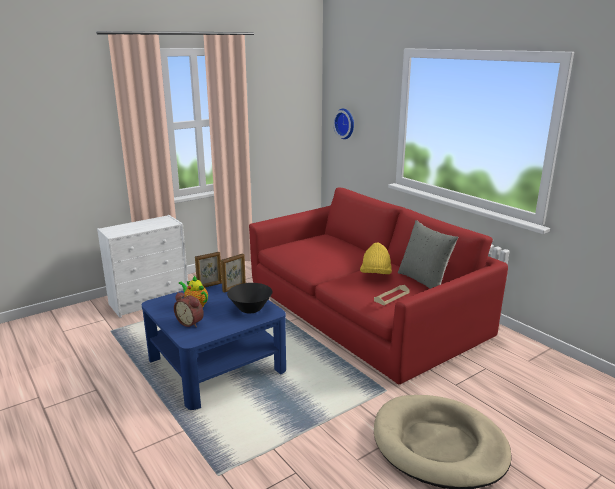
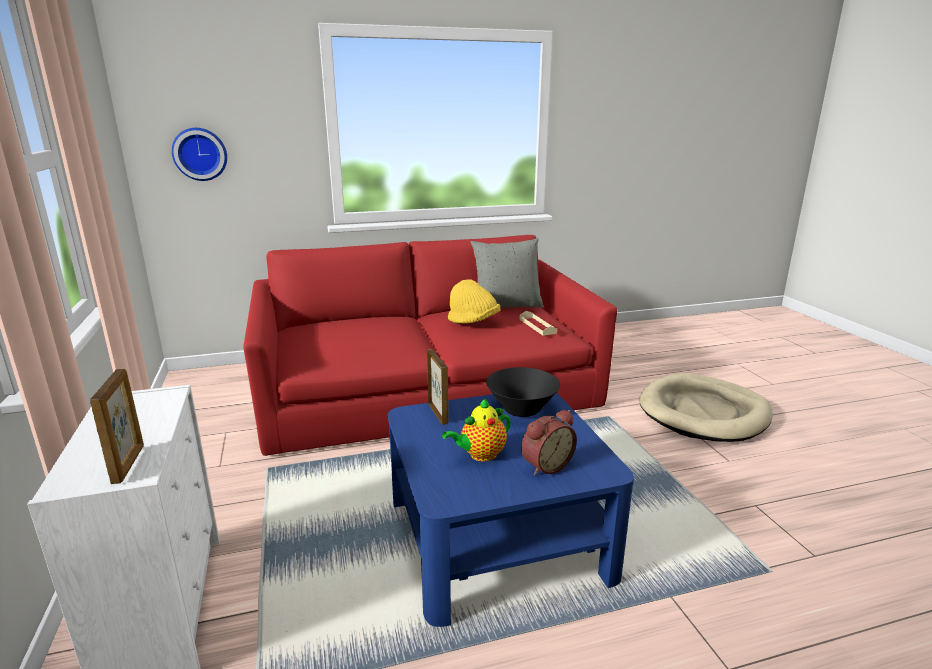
camera: 70 degrees left, 0 degrees up
(210, 285) = (408, 434): picture frame -> picture frame (129, 464)

